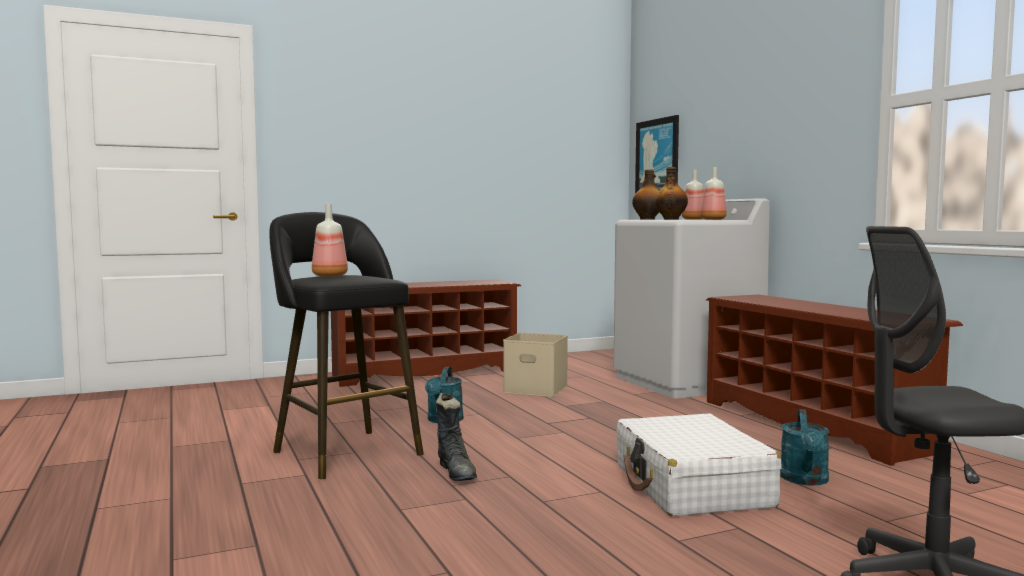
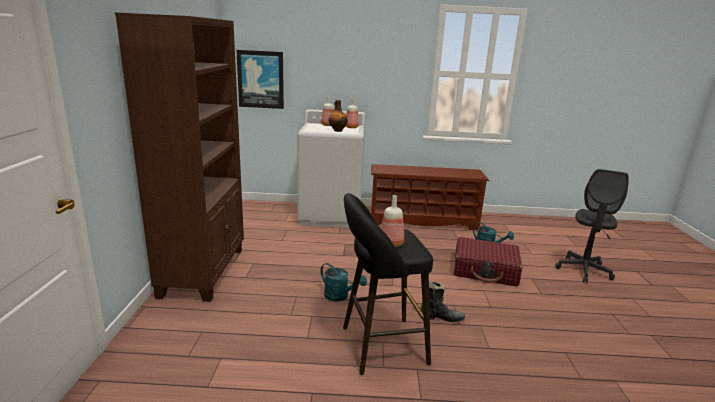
camera: 65 degrees left, 15 degrees up
(424, 372) = (204, 271): brown shoe rack -> brown bookcase
(537, 389) = (299, 251): beige storage box -> none
(648, 219) = (313, 129): bottle -> none
(691, 486) = (485, 270): white suitcase -> red suitcase

